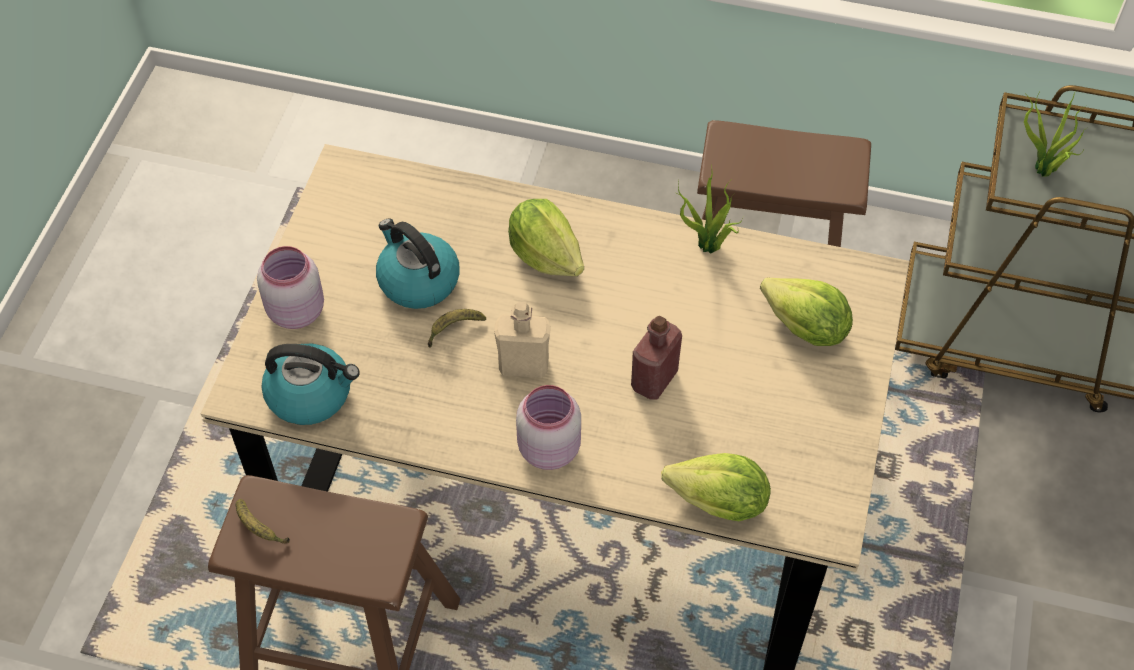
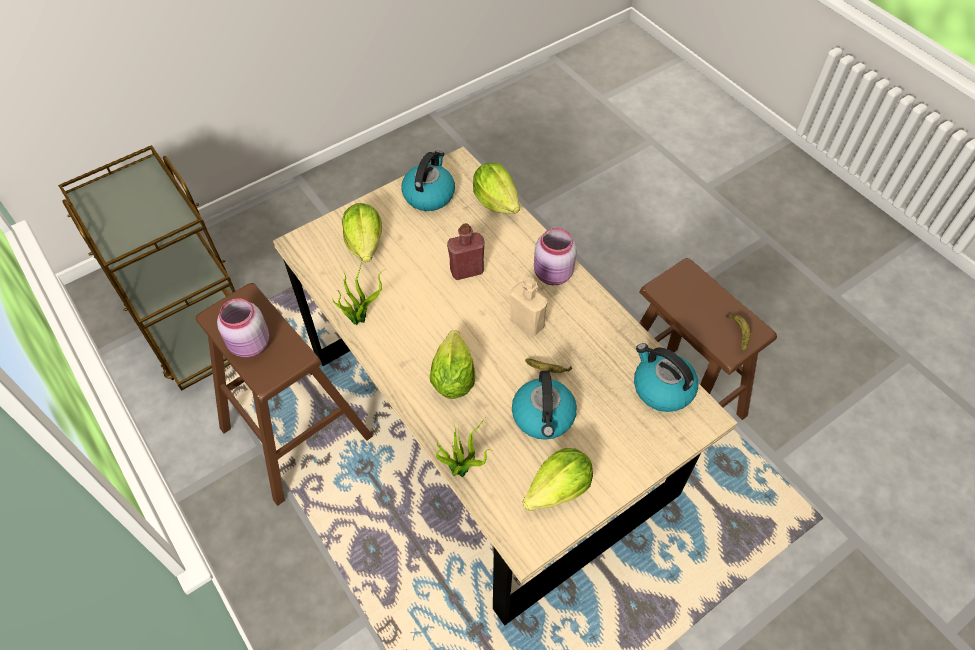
camera: 140 degrees left, 0 degrees up
(295, 310) = (635, 451): pink jar -> pink jar (250, 345)
(347, 227) = (558, 489): none -> lettuce
(812, 449) = (429, 194): none -> kettle
(1042, 171) = (151, 224): potted plant -> potted plant (462, 470)

